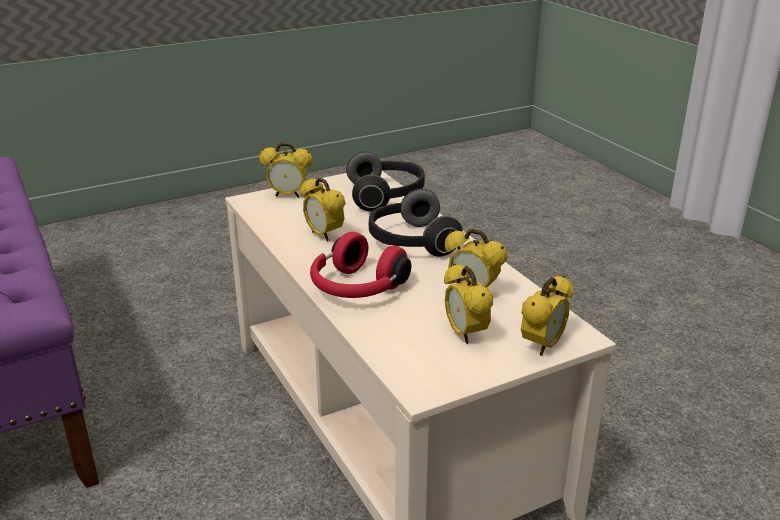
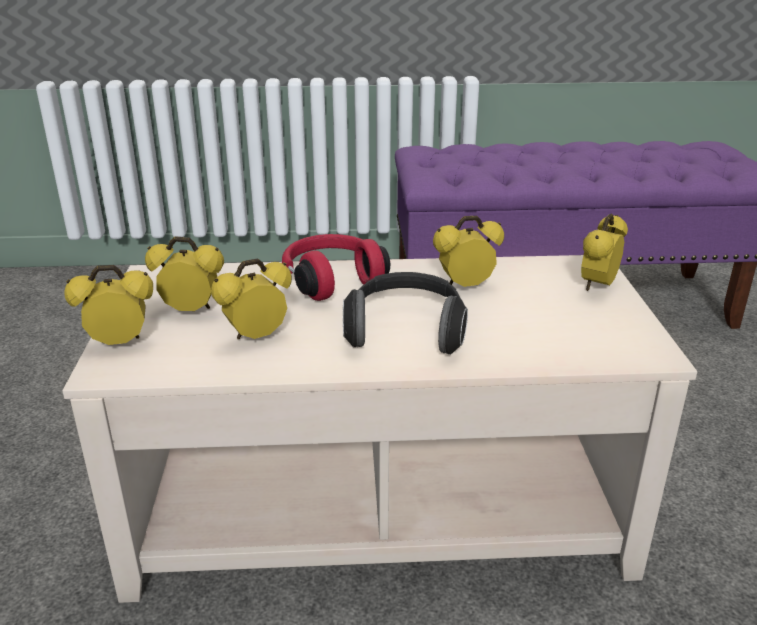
camera: 115 degrees right, 0 degrees up
(386, 196) = (563, 349): headphones -> none
(542, 346) = (120, 343): alarm clock -> alarm clock turned 105 degrees clockwise

